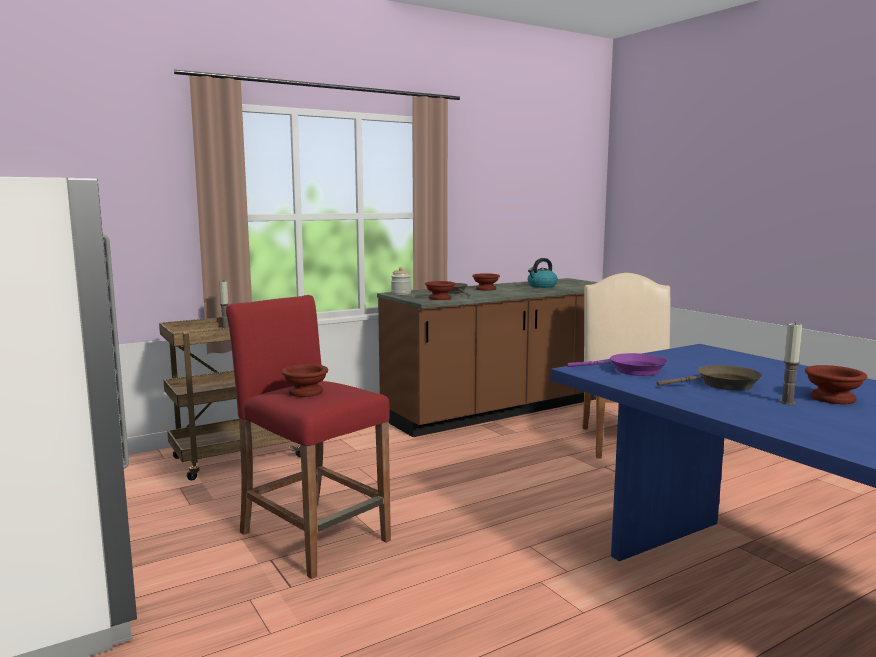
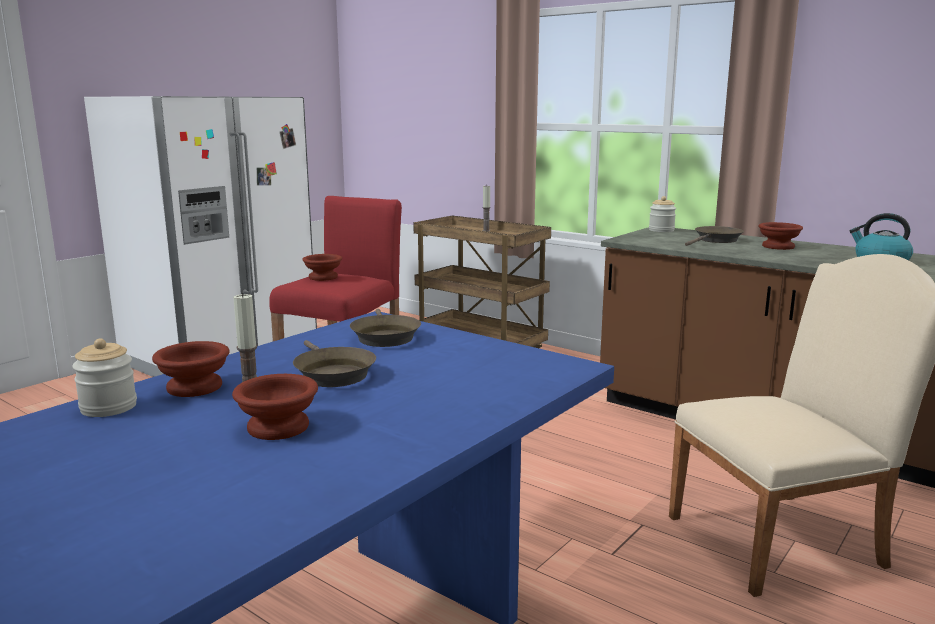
camera: 70 degrees right, 5 degrees up
(441, 298) = (654, 241): brown bowl -> brown bowl (194, 388)
(631, 371) = (384, 336): purple frying pan -> brown frying pan
(816, 435) = (108, 407): none -> jar

